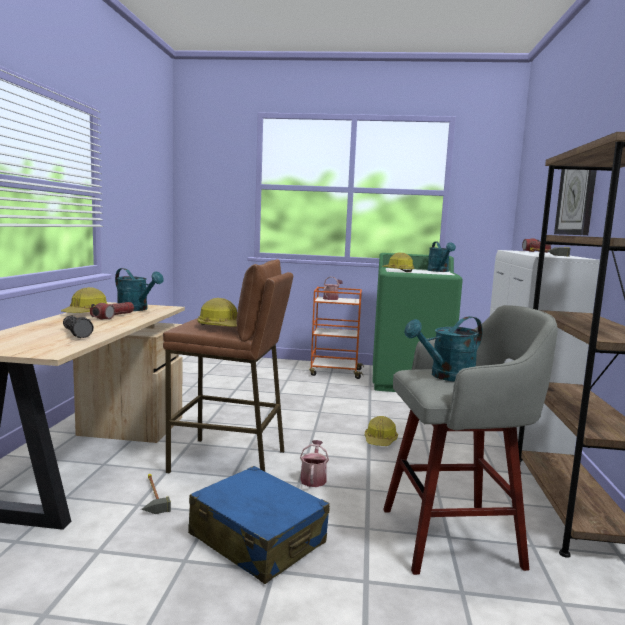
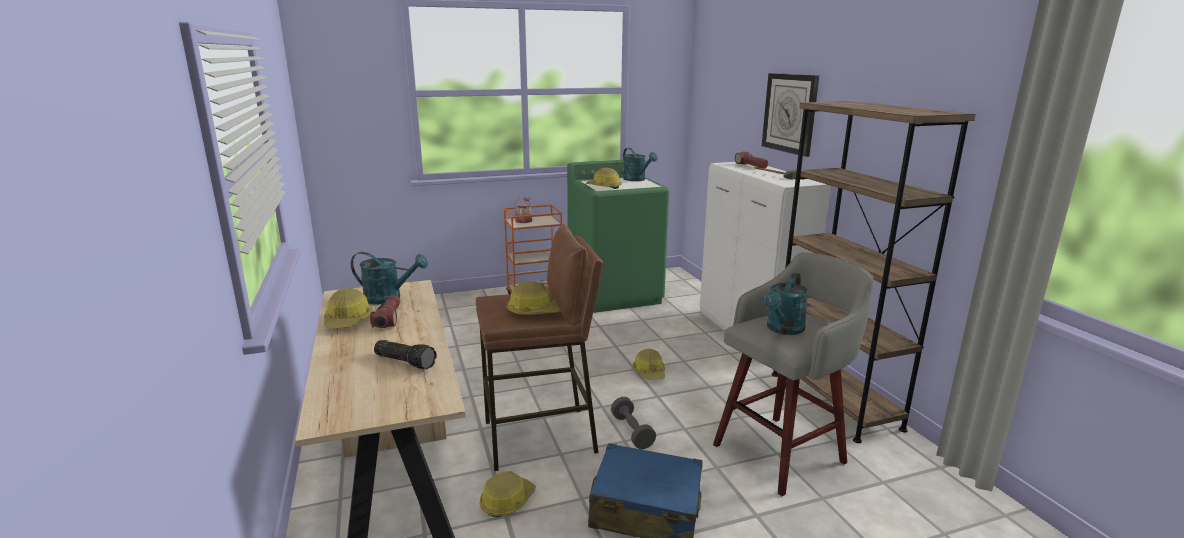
camera: 25 degrees left, 10 degrees up
(150, 495) = (507, 501): hammer -> hard hat
(313, 478) = (632, 432): watering can -> grey dumbbell

